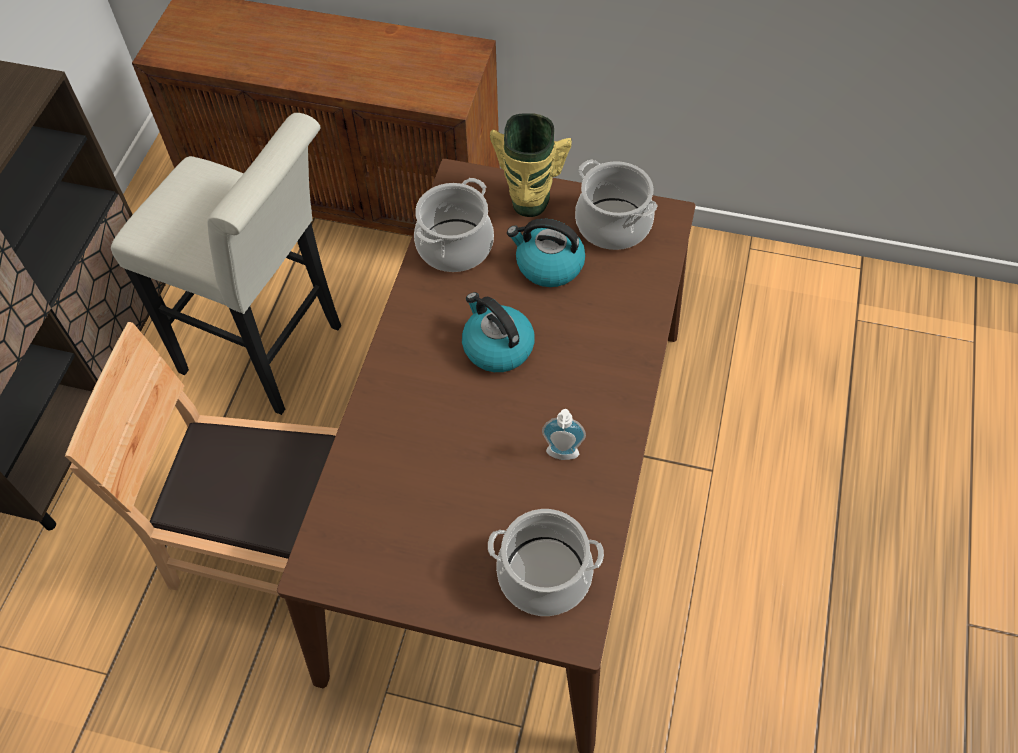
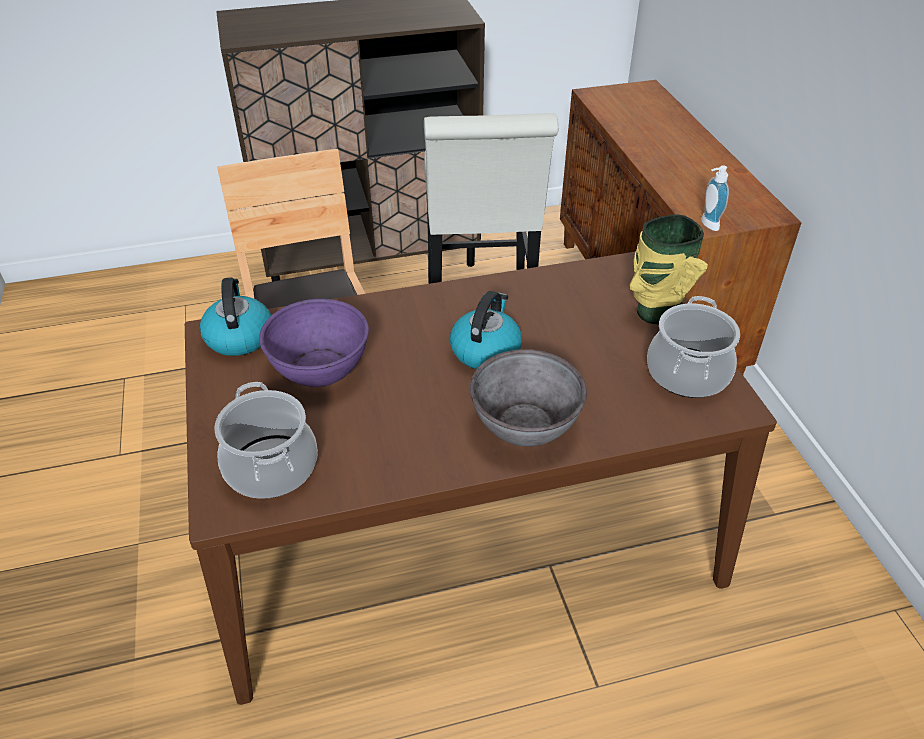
camera: 60 degrees right, 15 degrees down
(434, 489) = (319, 367): none -> purple bowl
(455, 246) = (566, 289): cooking pot -> none
(548, 265) = (599, 348): kettle -> kettle (239, 336)
(562, 456) = (401, 433): soap dispenser -> soap dispenser (707, 225)
(604, 362) = (525, 424): none -> grey bowl

